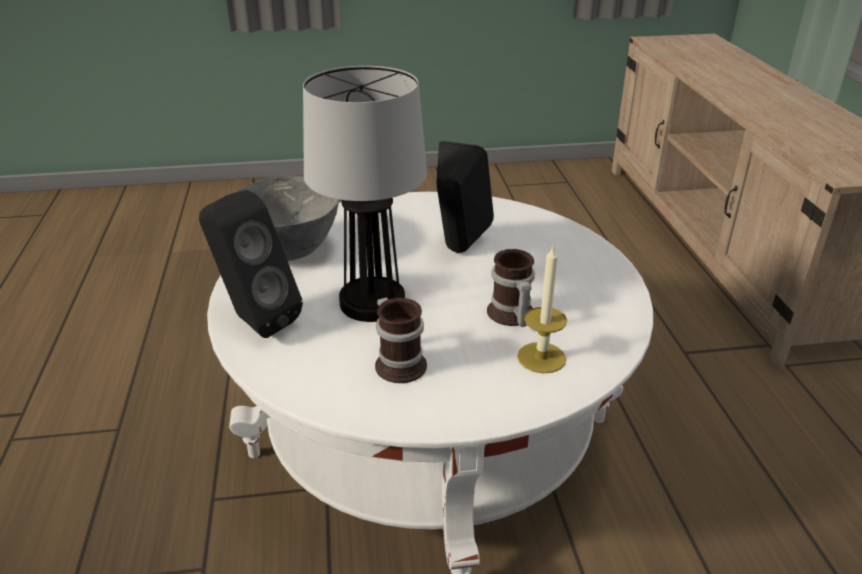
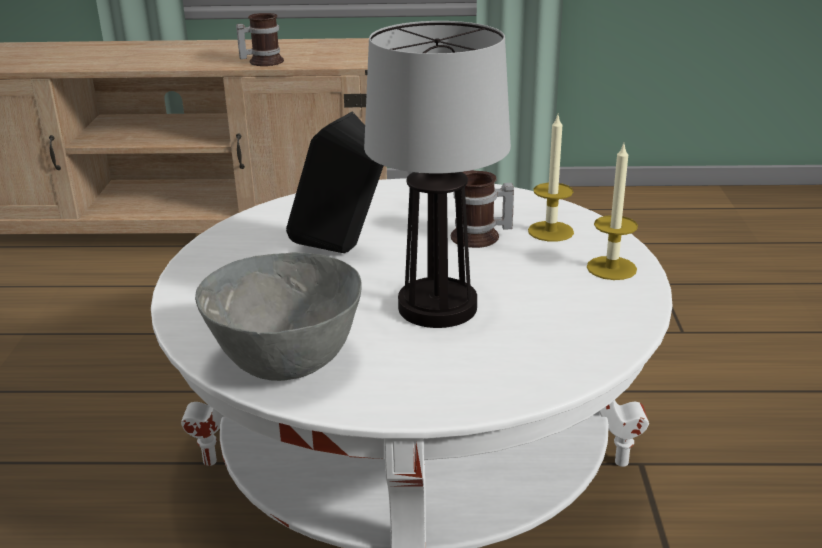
camera: 80 degrees left, 5 degrees down
(254, 320) = (458, 389): black speaker -> none
(400, 362) = (554, 296): mug -> mug (262, 61)
(467, 399) = (611, 268): none -> candle

